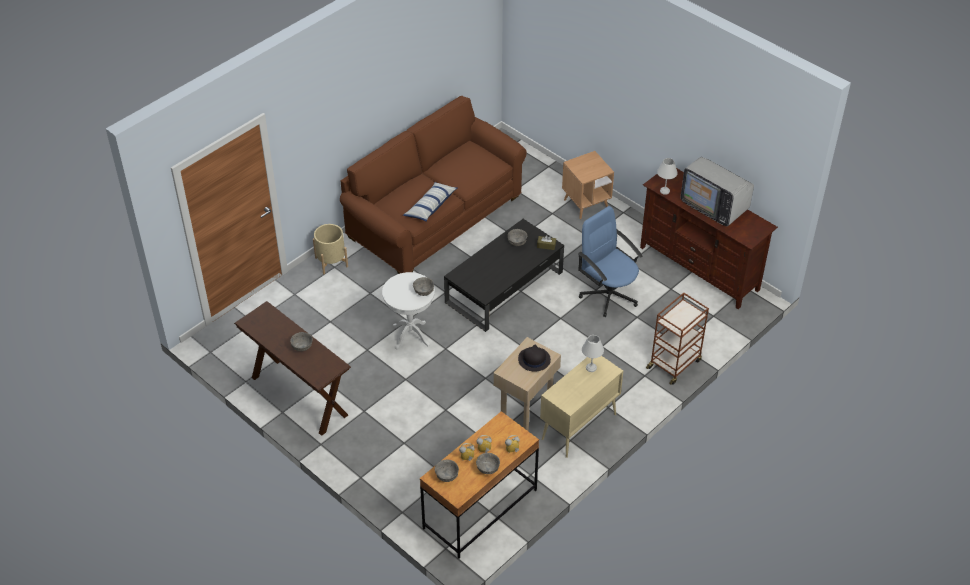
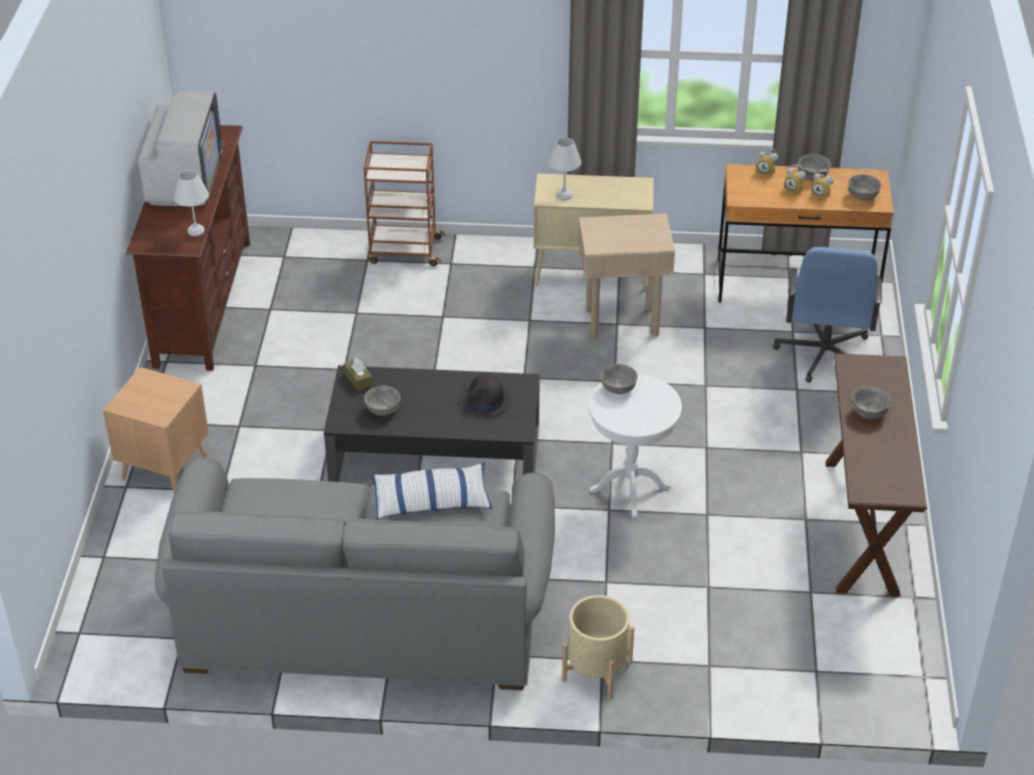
camera: 130 degrees left, 5 degrees down
(435, 216) = (363, 616): brown sofa -> grey sofa
(534, 359) = (614, 231): black hat -> black hat (485, 401)
(608, 294) = (340, 354): blue office chair -> blue office chair (823, 354)

